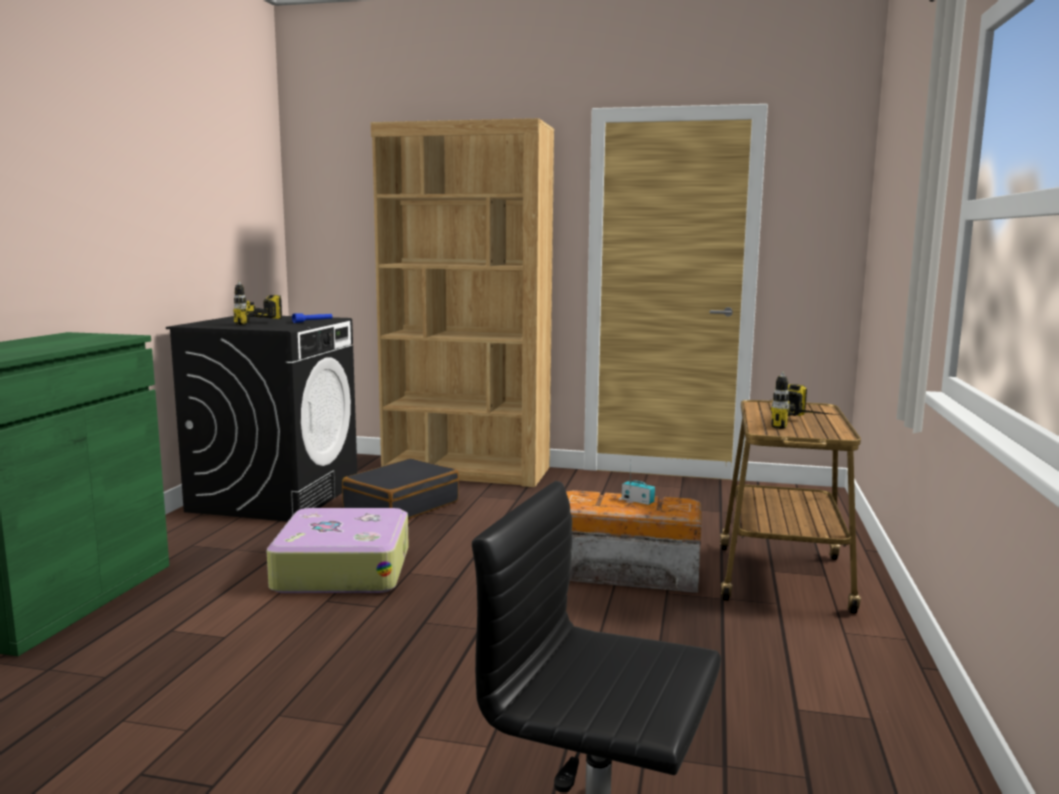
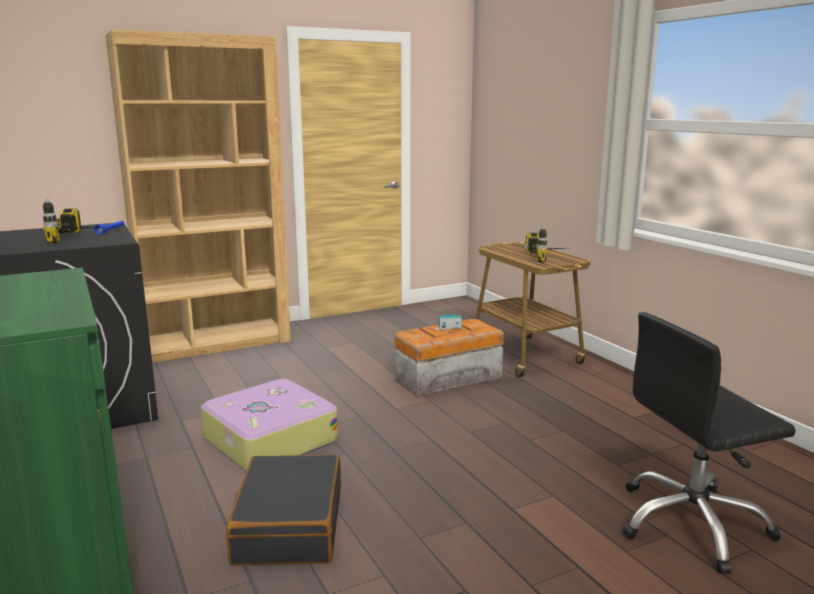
camera: 40 degrees left, 5 degrees up
(401, 505) = (218, 382): black suitcase -> black suitcase (288, 525)

